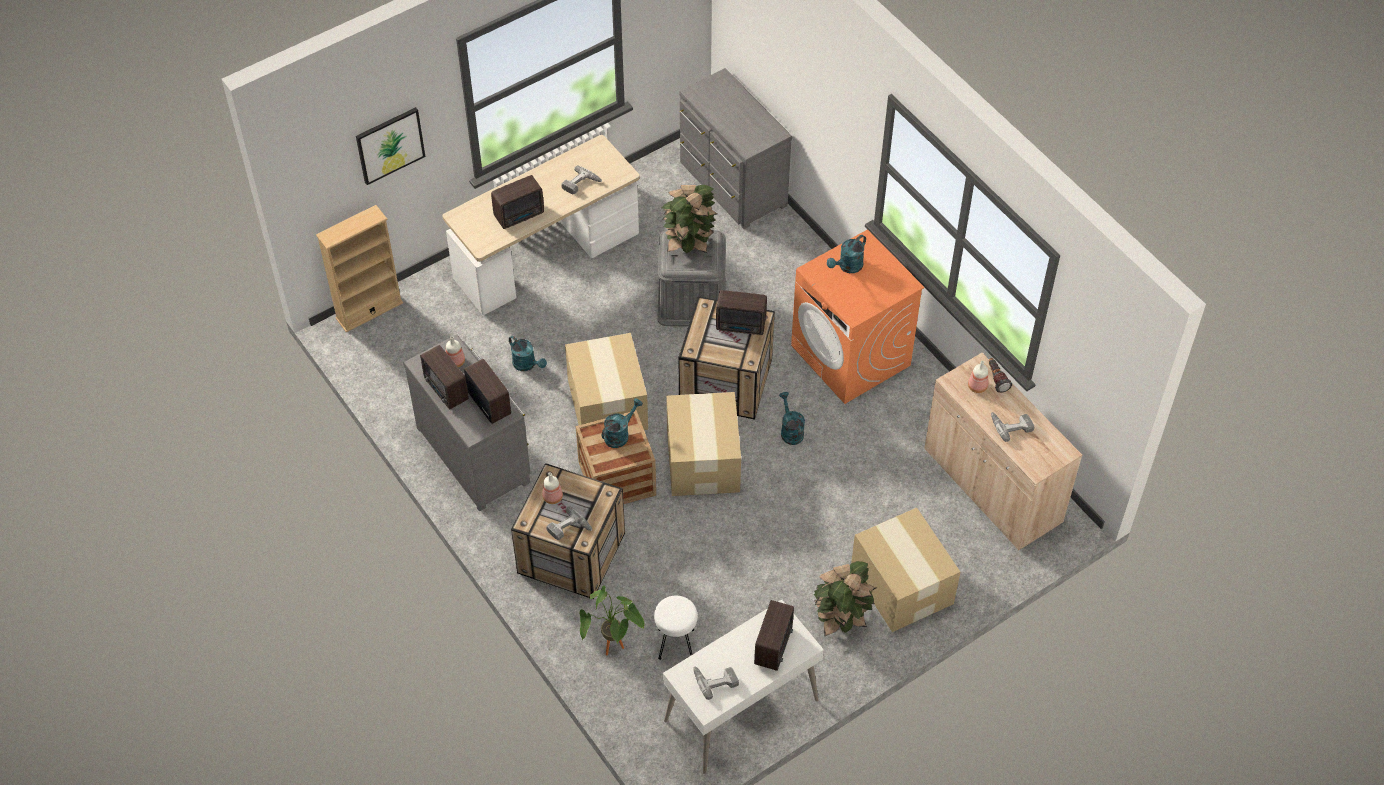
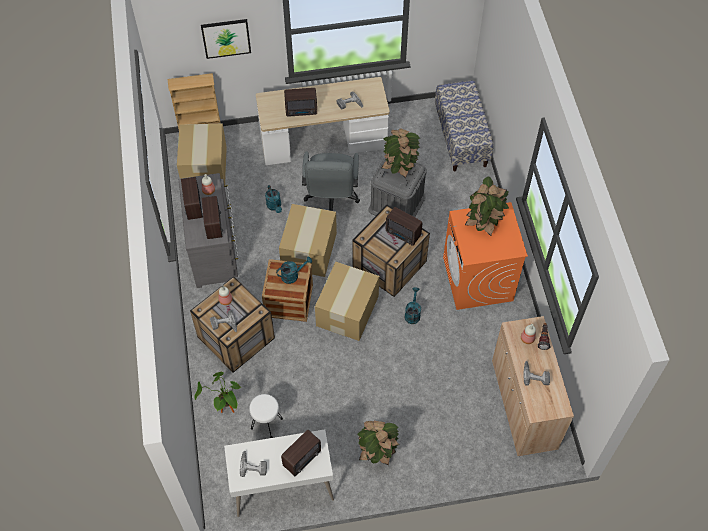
camera: 25 degrees right, 5 degrees up
(600, 326) = (331, 199): none -> grey office chair
(731, 185) = (461, 138): grey dresser -> bench
(847, 267) = (483, 223): turquoise watering can -> potted plant
(902, 587) = (428, 447): cardboard box -> cardboard box (204, 167)

